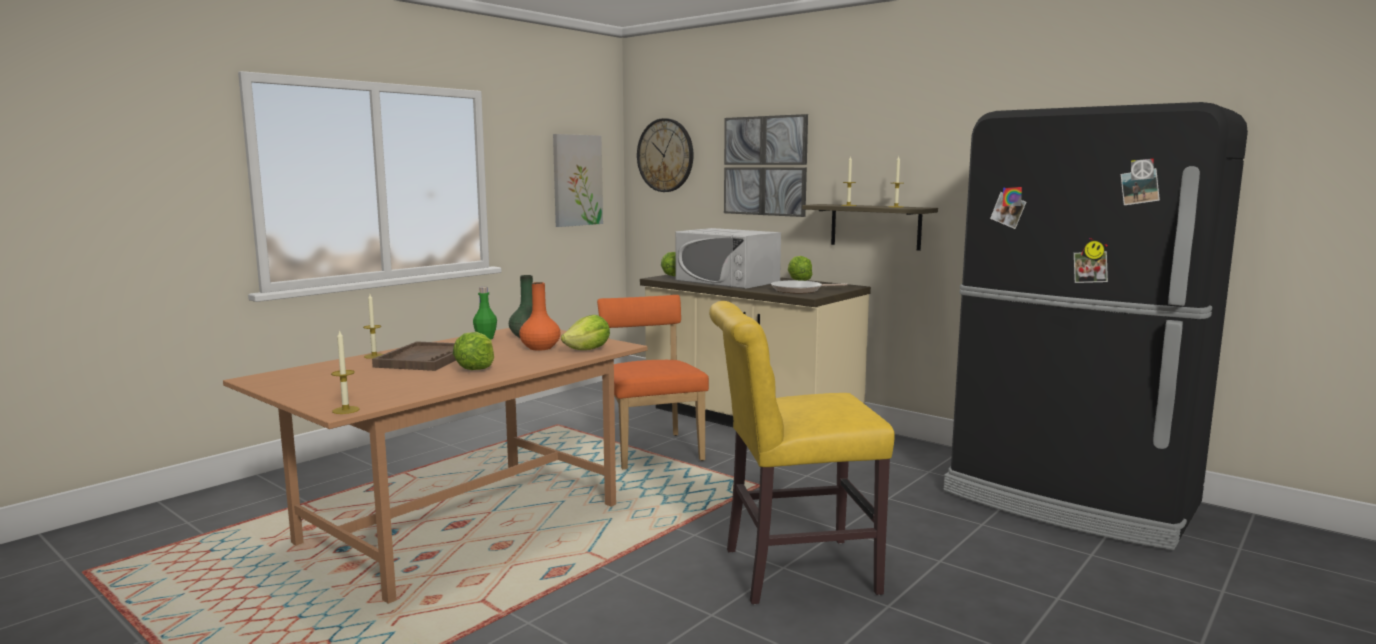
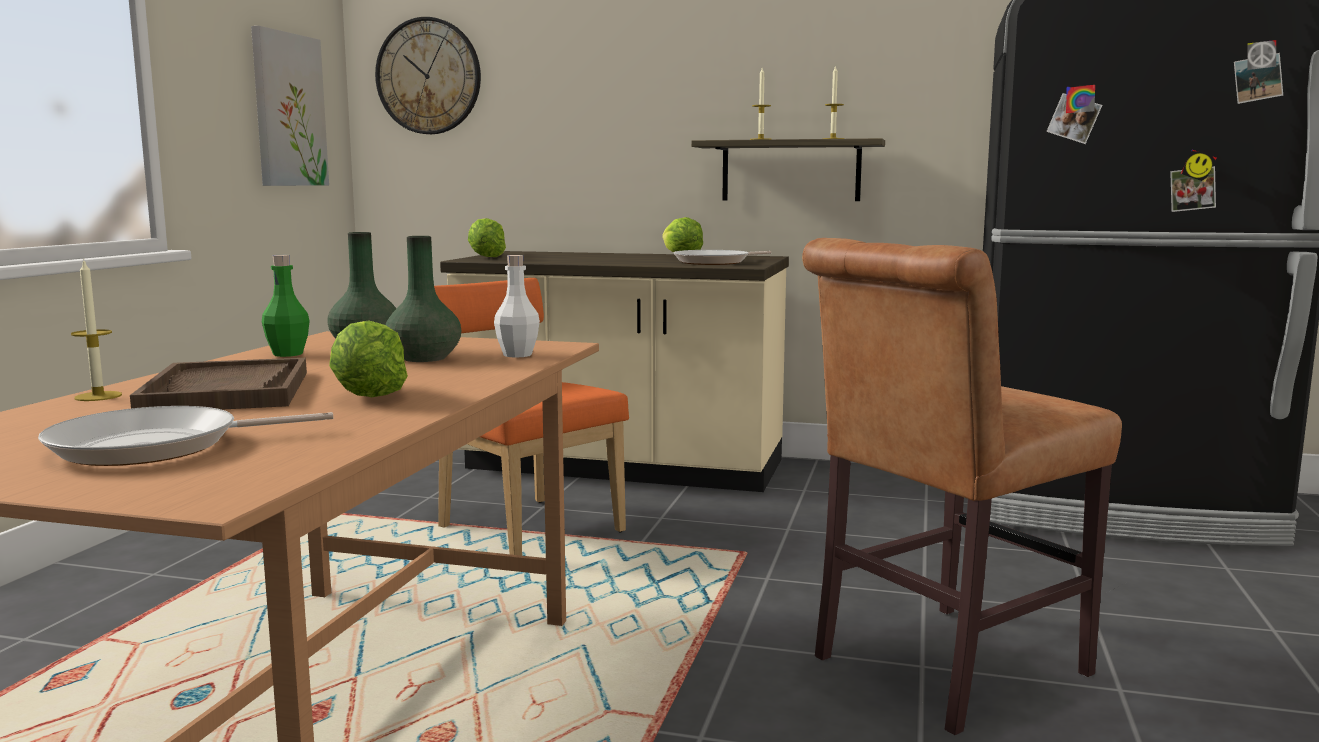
camera: 25 degrees left, 0 degrees up
(346, 410) = (222, 494): candle -> none
(357, 385) = (156, 447): none -> frying pan
(540, 348) = (425, 358): orange vase -> green vase
(588, 350) = (517, 355): lettuce -> white bottle
(727, 281) = (583, 258): white microwave -> none
(765, 166) = (609, 88): picture -> none
(791, 571) = (939, 669): yellow chair -> brown chair

